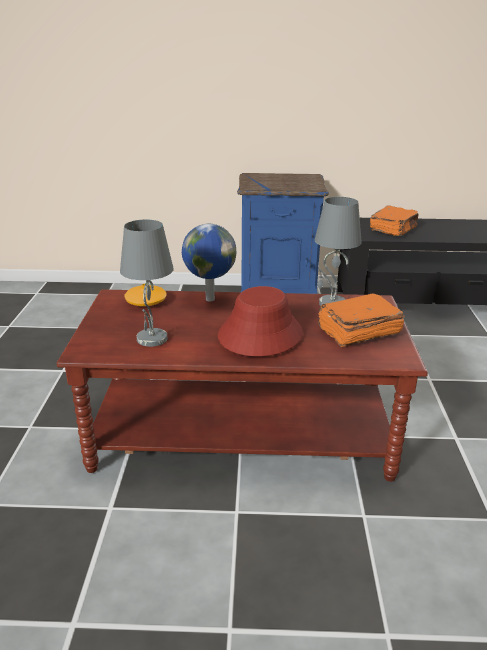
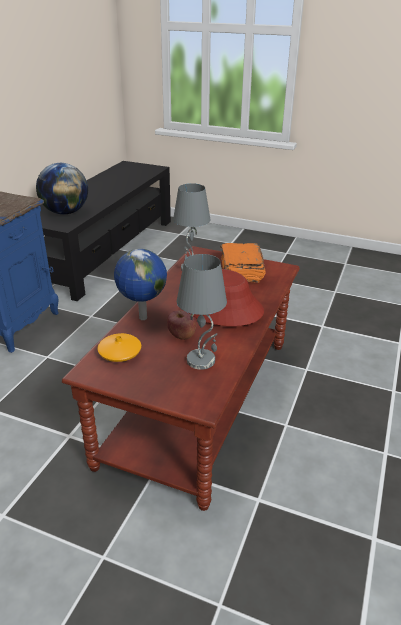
camera: 70 degrees left, 5 degrees up
(190, 322) = (181, 335): none -> apple
(393, 229) = (65, 212): orange book -> globe

